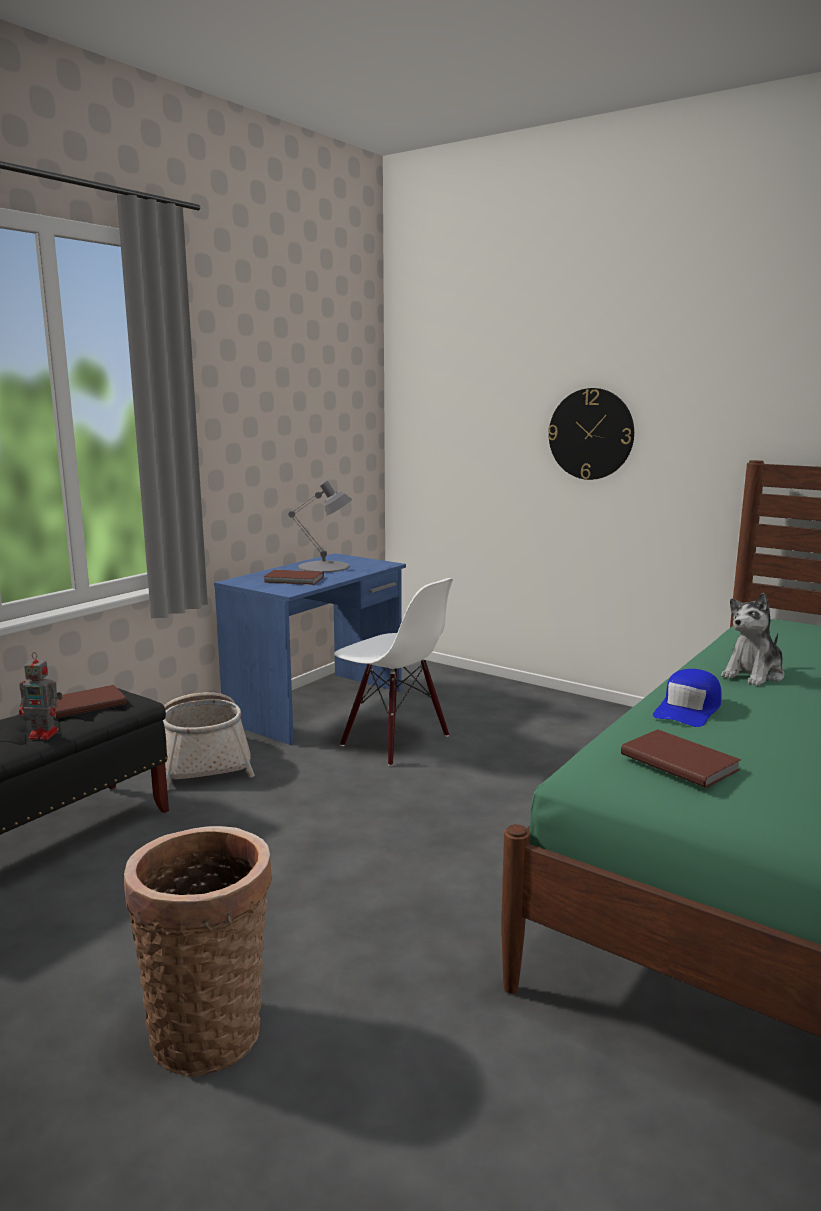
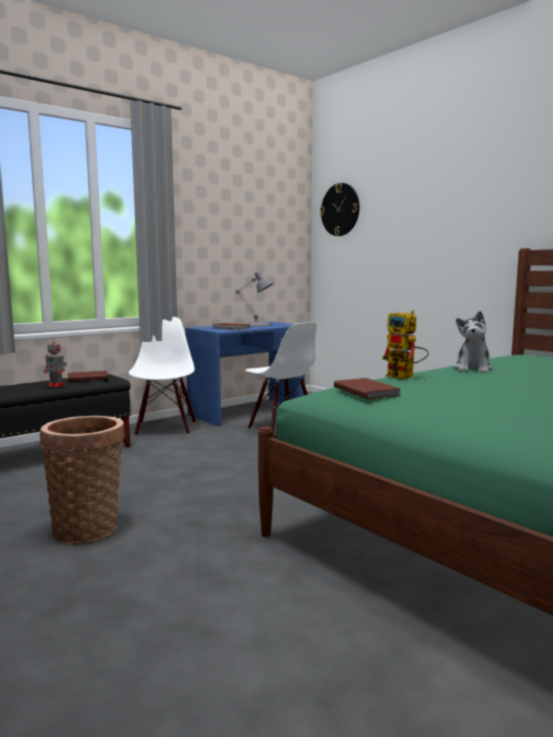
camera: 15 degrees right, 5 degrees down
(203, 759) = (165, 428): basket -> white chair
(591, 434) = (427, 240): wall clock -> wall clock (340, 209)
(688, 709) = (405, 377): blue cap -> toy robot
(754, 675) = (473, 369): plush toy -> plush toy turned 45 degrees counterclockwise

